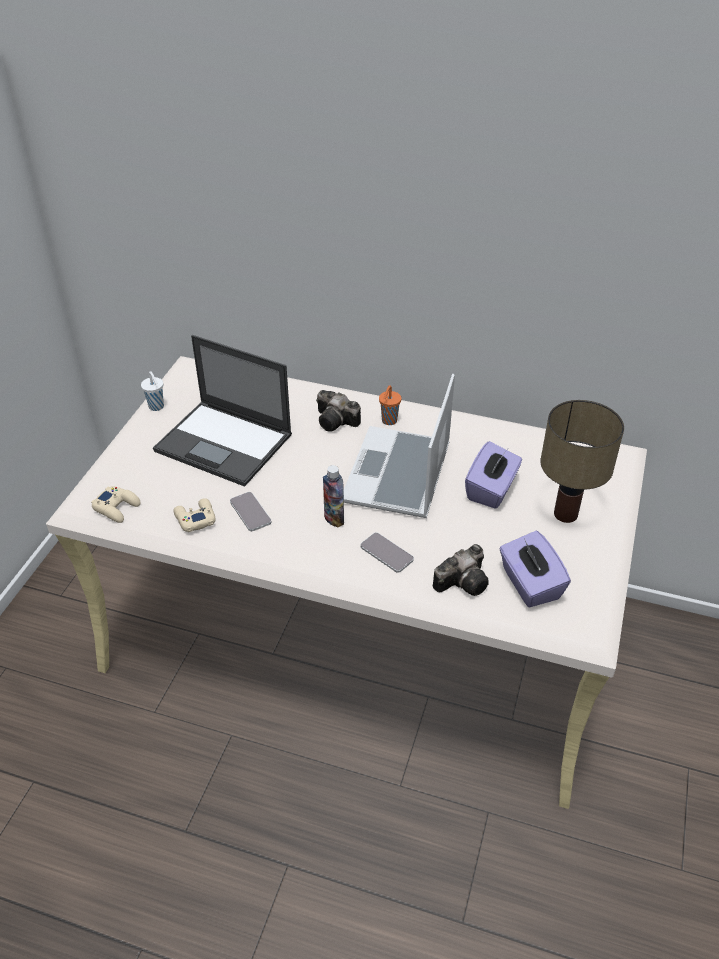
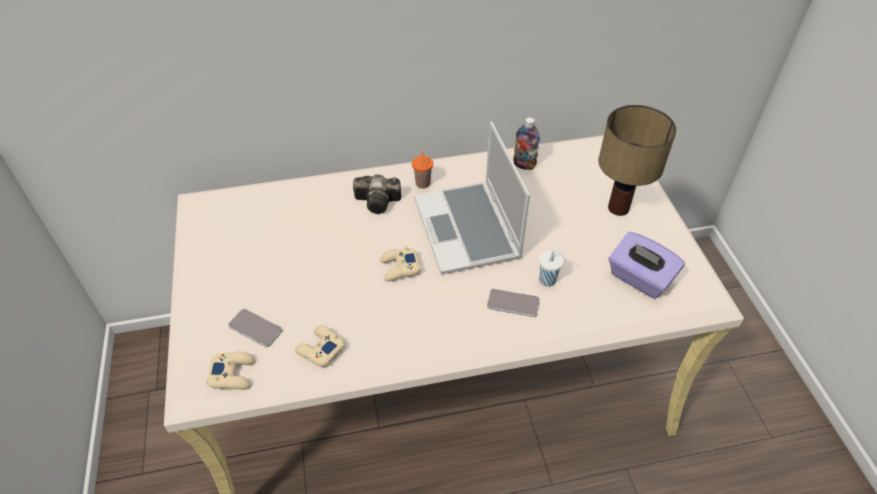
camera: 30 degrees left, 5 degrees up
(157, 407) = (196, 254): white cup -> white cup (548, 281)
(225, 443) = (292, 263): laptop -> none
(250, 512) = (367, 319): phone -> phone (255, 328)
(310, 483) = (400, 268): none -> beige game controller
(334, 519) = (446, 292): bottle -> bottle (524, 165)
(464, 581) = (591, 299): camera -> none
(491, 490) = (550, 211): purple tissue box -> none

